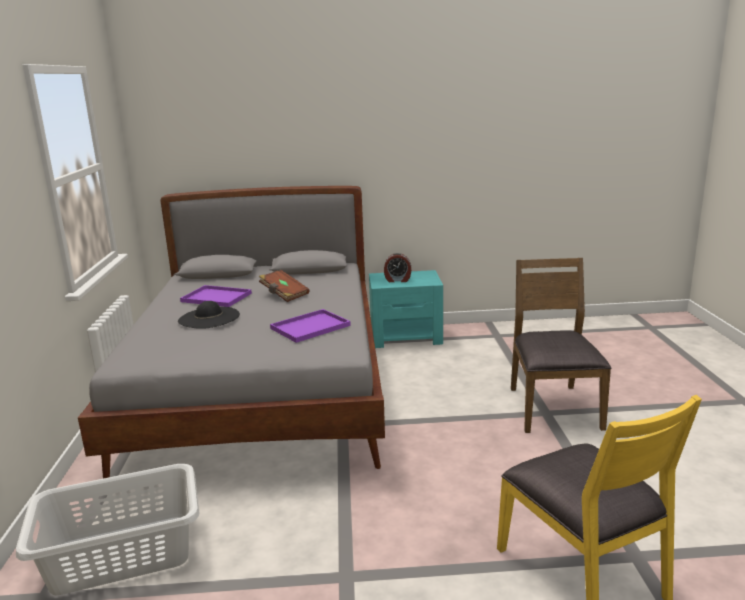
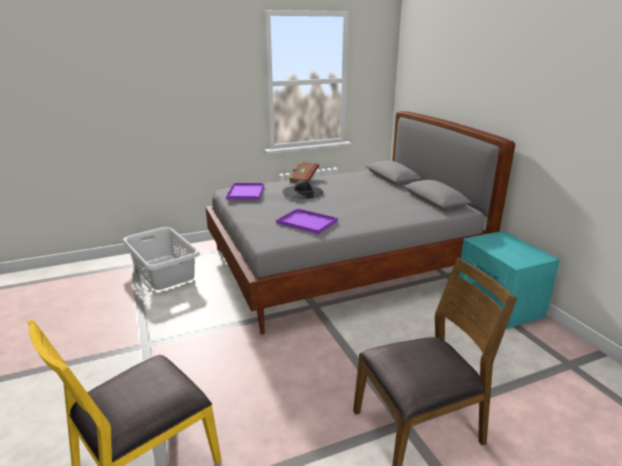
camera: 70 degrees right, 5 degrees up
(215, 297) = (342, 186): purple tray -> purple tray (245, 192)
(284, 294) = (366, 202): brown book -> brown book (303, 179)
(397, 280) = (500, 245): alarm clock -> none

